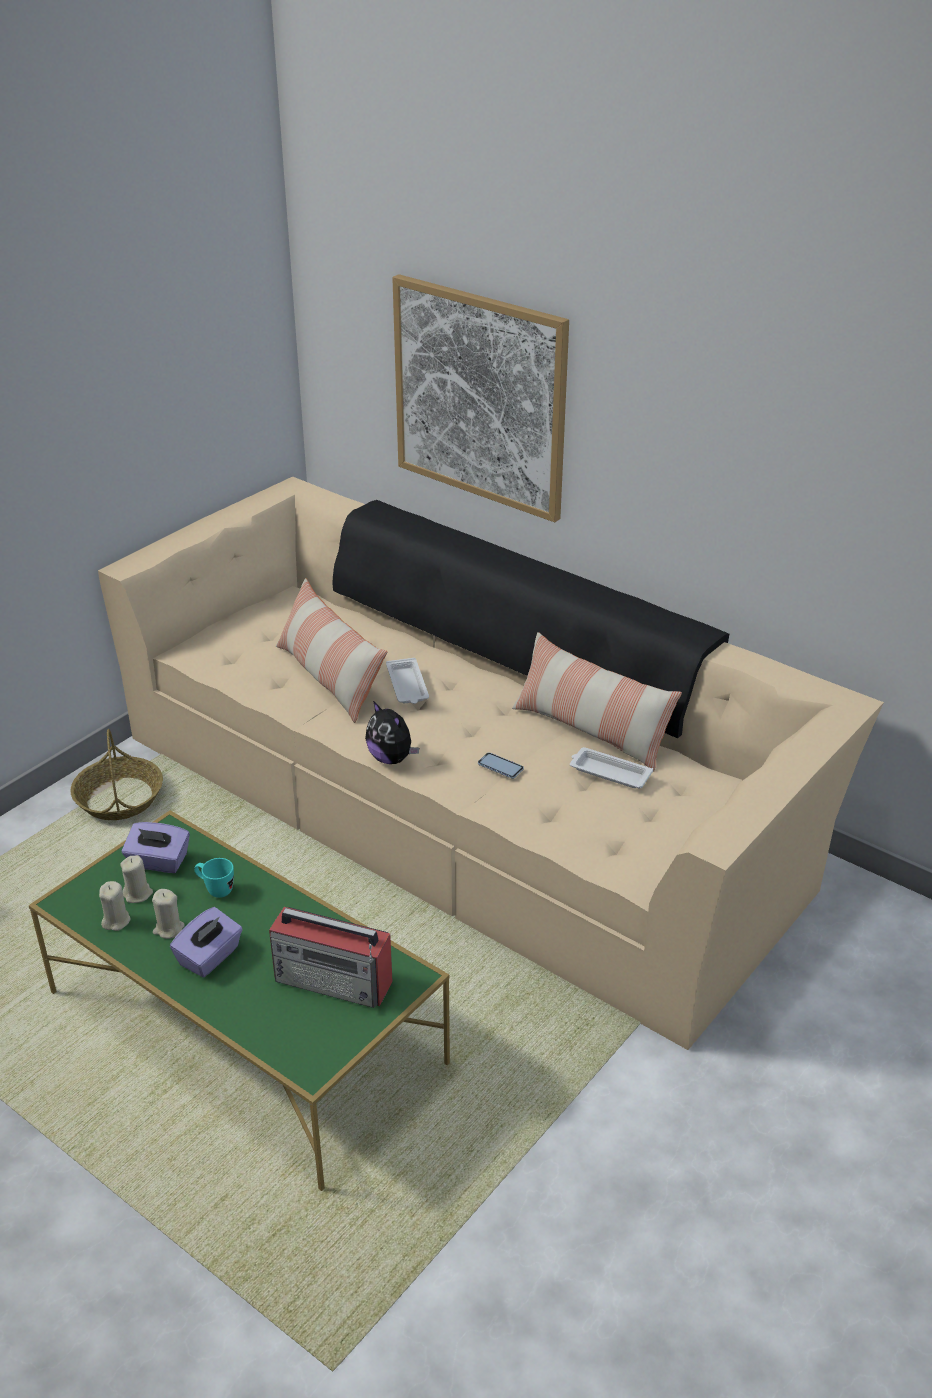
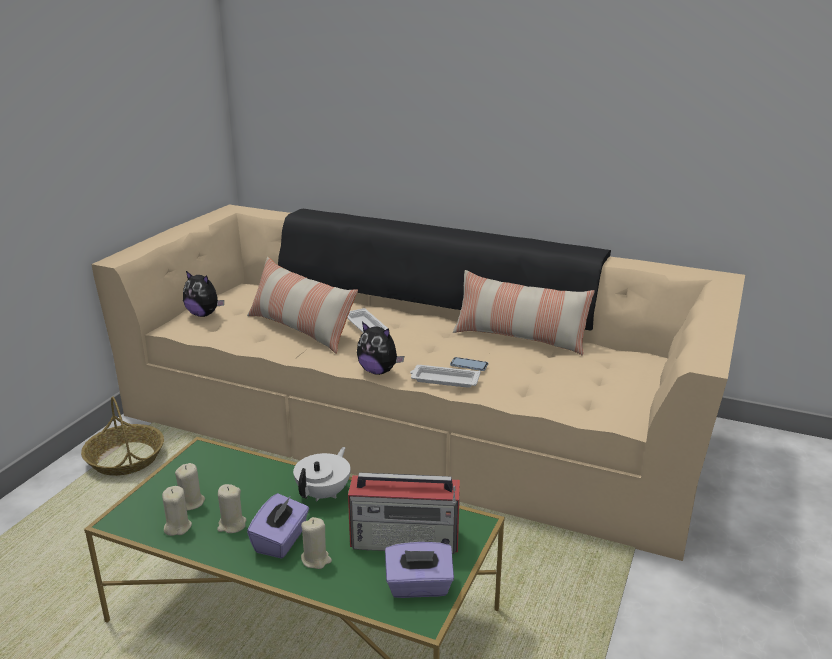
camera: 15 degrees left, 10 degrees down
(158, 862) = (201, 475): purple tissue box -> purple tissue box (419, 587)
(215, 890) = (263, 488): turquoise mug -> none
(227, 637) = (204, 314): none -> plush toy
(235, 985) = (316, 559): none -> beige candle
(274, 908) = (324, 493): none -> white teapot
(480, 397) = (389, 106): picture -> none
(609, 772) = (552, 358): white tray -> white tray (444, 380)

